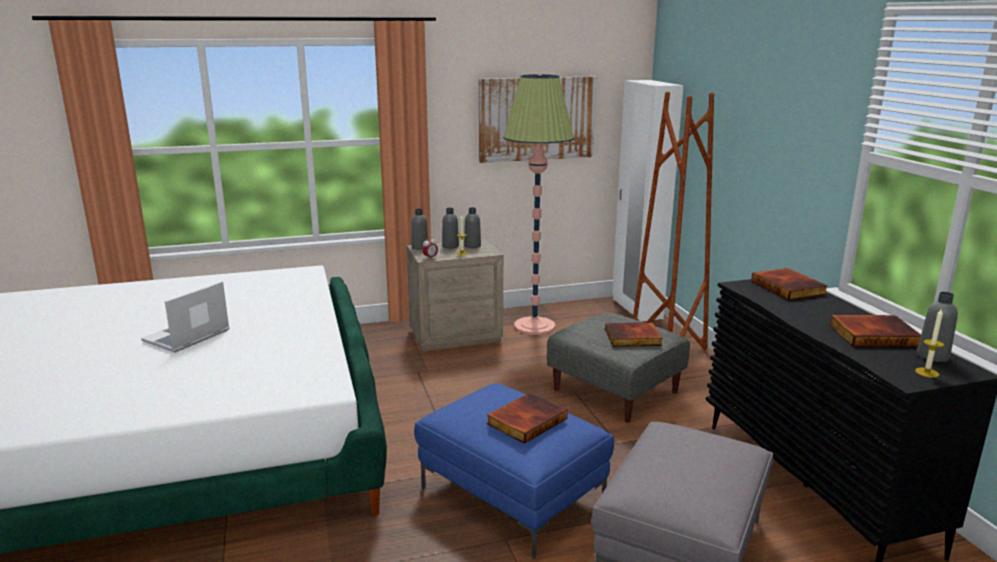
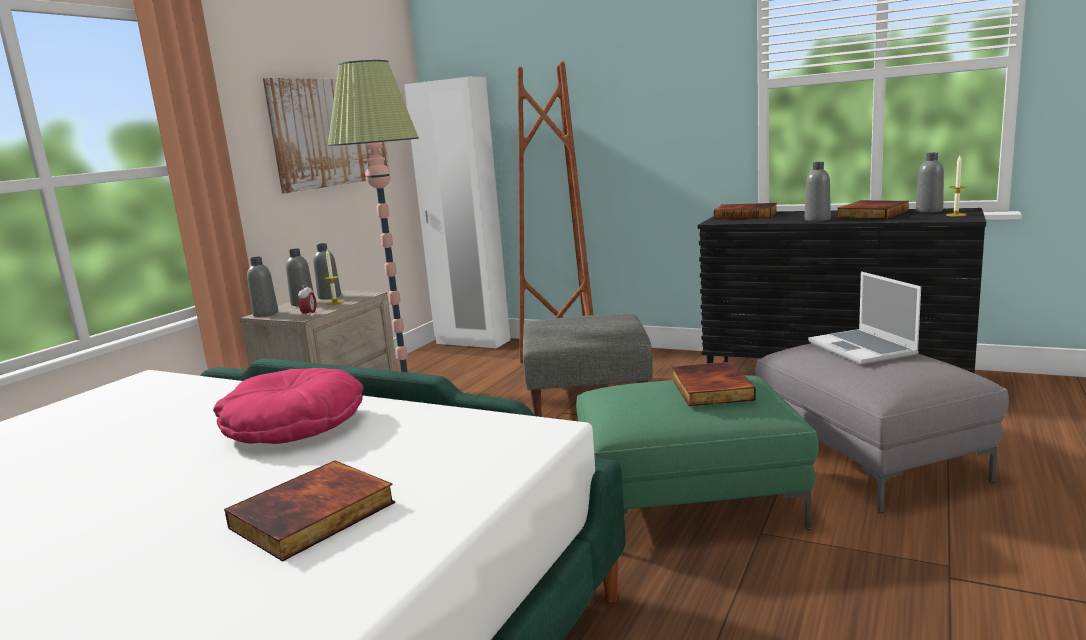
camera: 45 degrees left, 5 degrees down
(186, 337) = (138, 496): laptop -> laptop (863, 349)
(280, 331) = (291, 427): none -> pink pillow
(514, 495) = (690, 501): blue ottoman -> green ottoman
(632, 338) = (602, 325): book -> book (313, 516)
(805, 319) = (817, 220): none -> grey bottle

